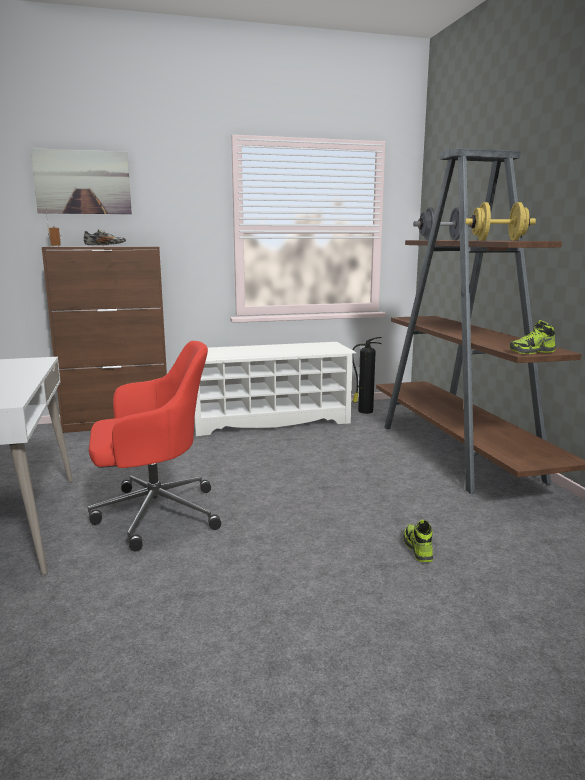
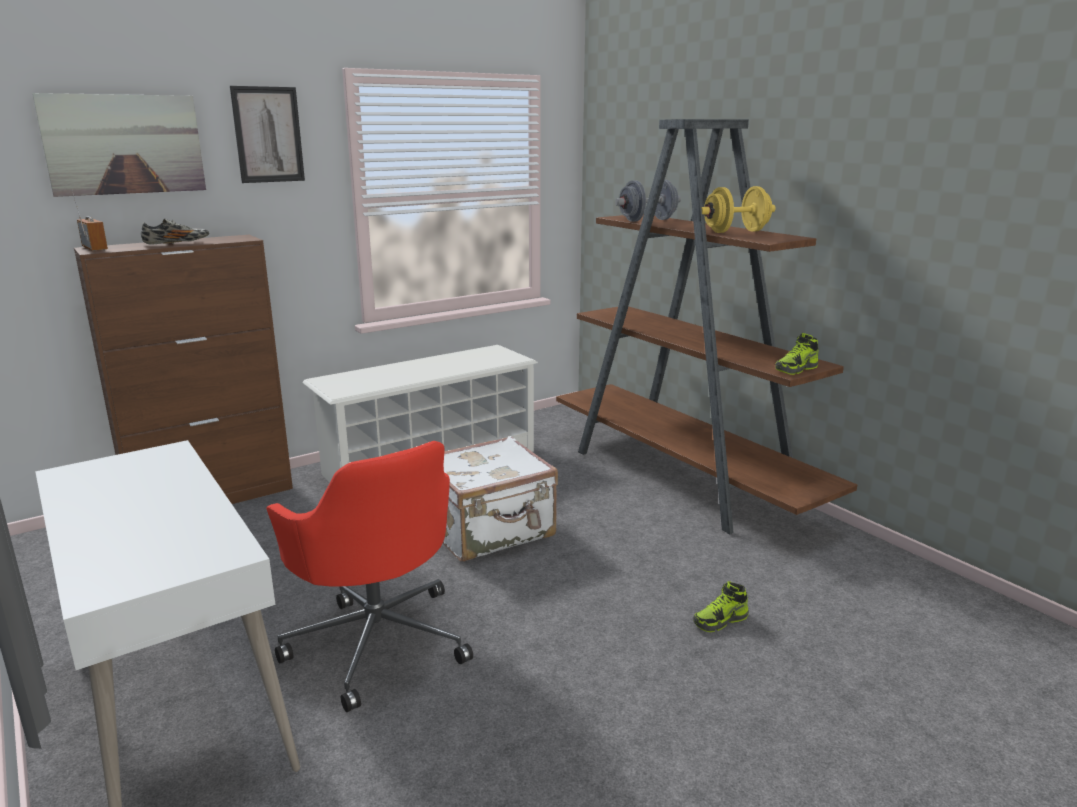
camera: 20 degrees left, 5 degrees up
(154, 514) = (378, 640): red office chair -> red office chair turned 90 degrees clockwise
(176, 179) = (268, 135): none -> picture
(280, 465) = (490, 531): none -> white suitcase
(364, 411) = (538, 430): fire extinguisher -> none
(417, 549) = (720, 621): shoe -> shoe turned 90 degrees counterclockwise

